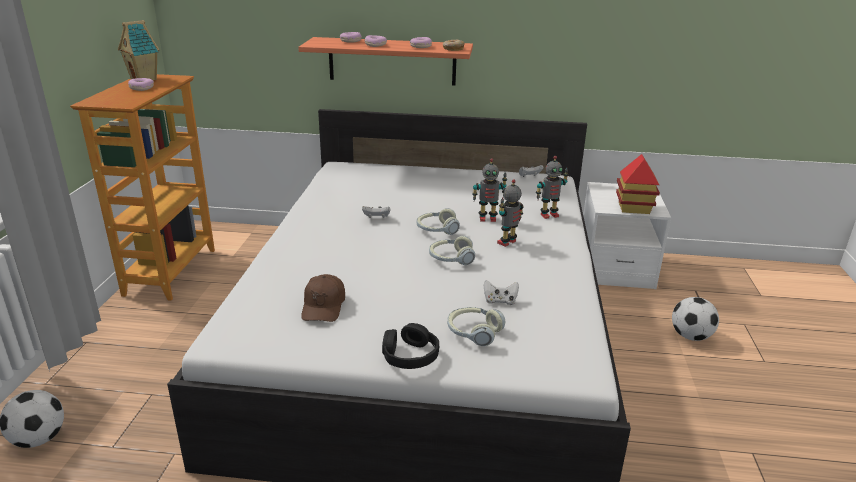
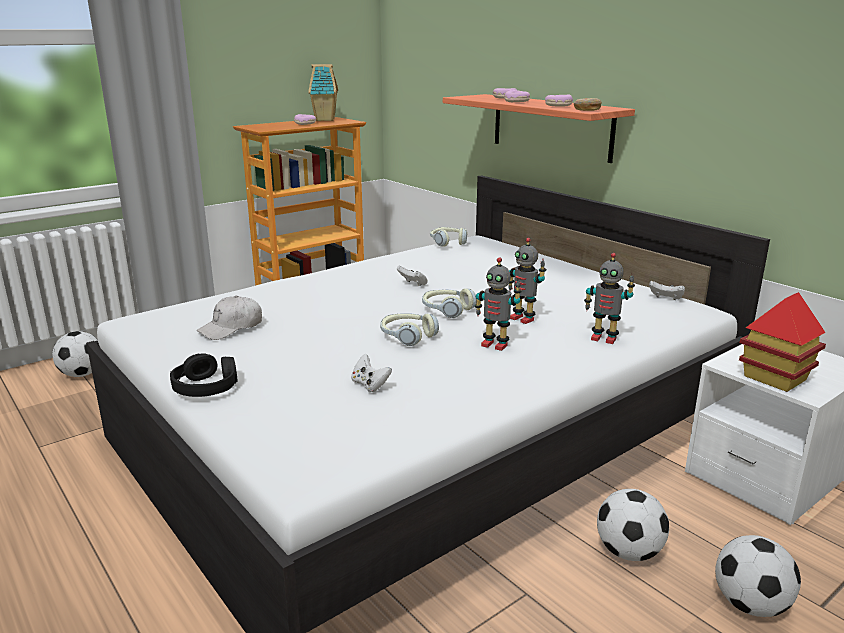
camera: 45 degrees right, 5 degrees down
(324, 306) = (231, 328): brown cap -> white cap
(473, 332) = (287, 395): headphones -> headphones (448, 242)
(507, 242) = (495, 345): toy robot -> toy robot turned 150 degrees counterclockwise
(621, 341) = (628, 552): none -> football

